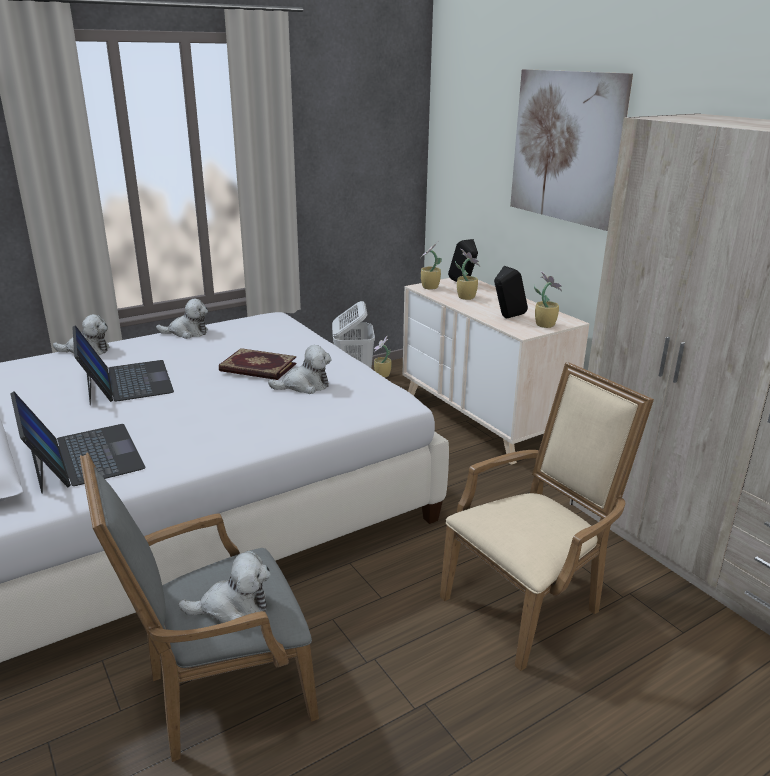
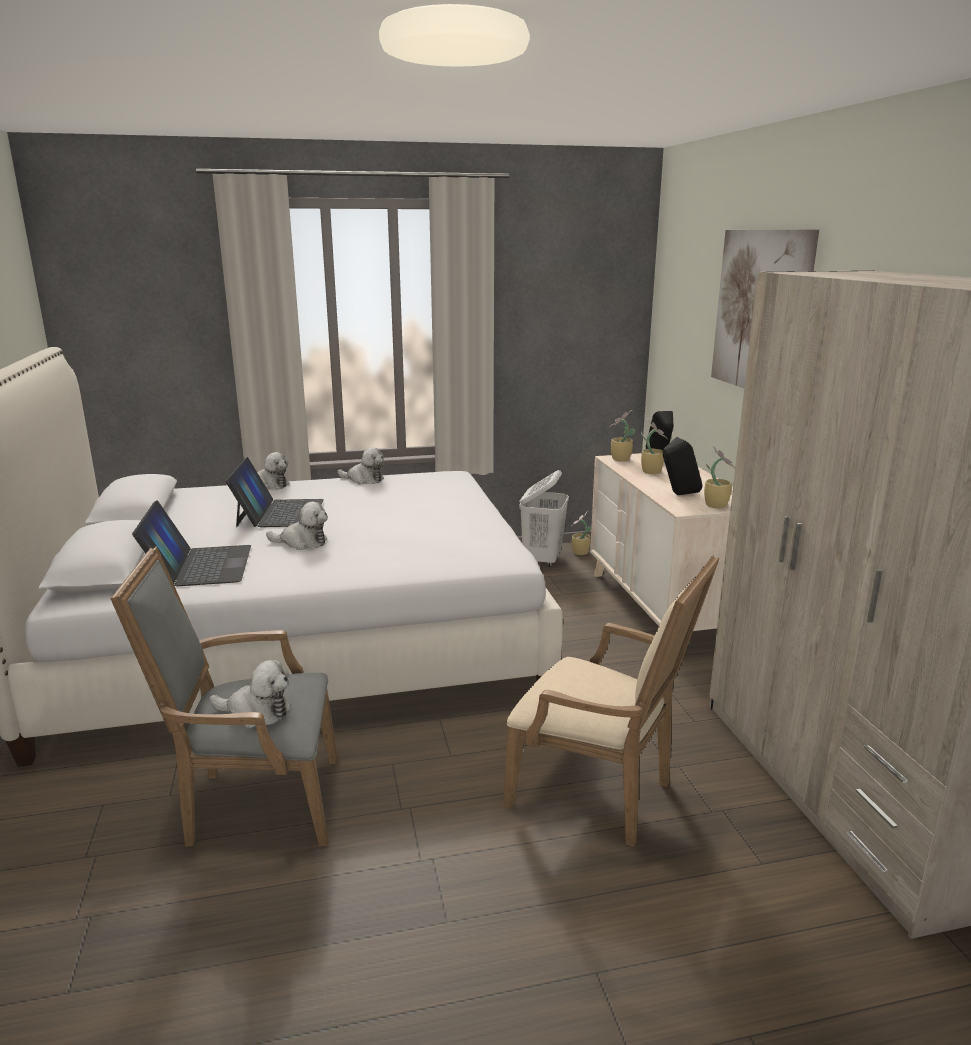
camera: 20 degrees right, 5 degrees down
(257, 368) = (400, 515): book -> none
(304, 386) = (430, 535): plush toy -> plush toy (302, 542)
(529, 603) = (600, 794): beige armchair -> beige armchair turned 45 degrees clockwise

